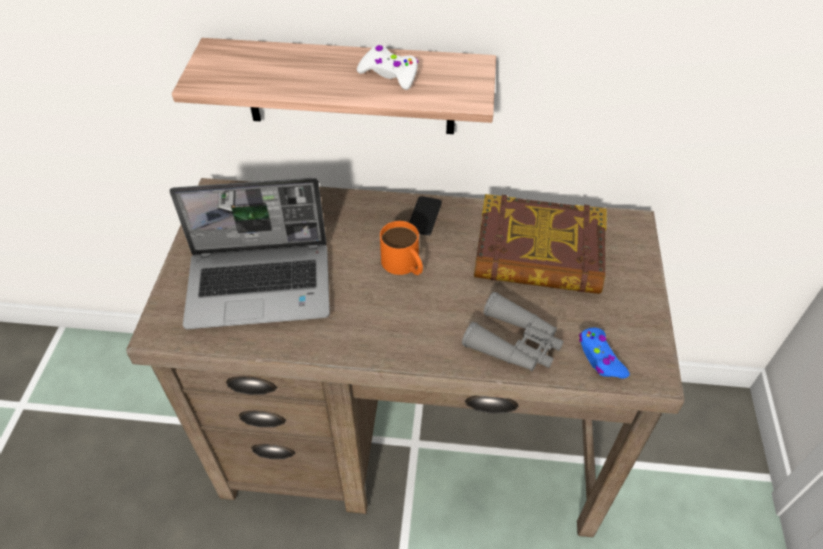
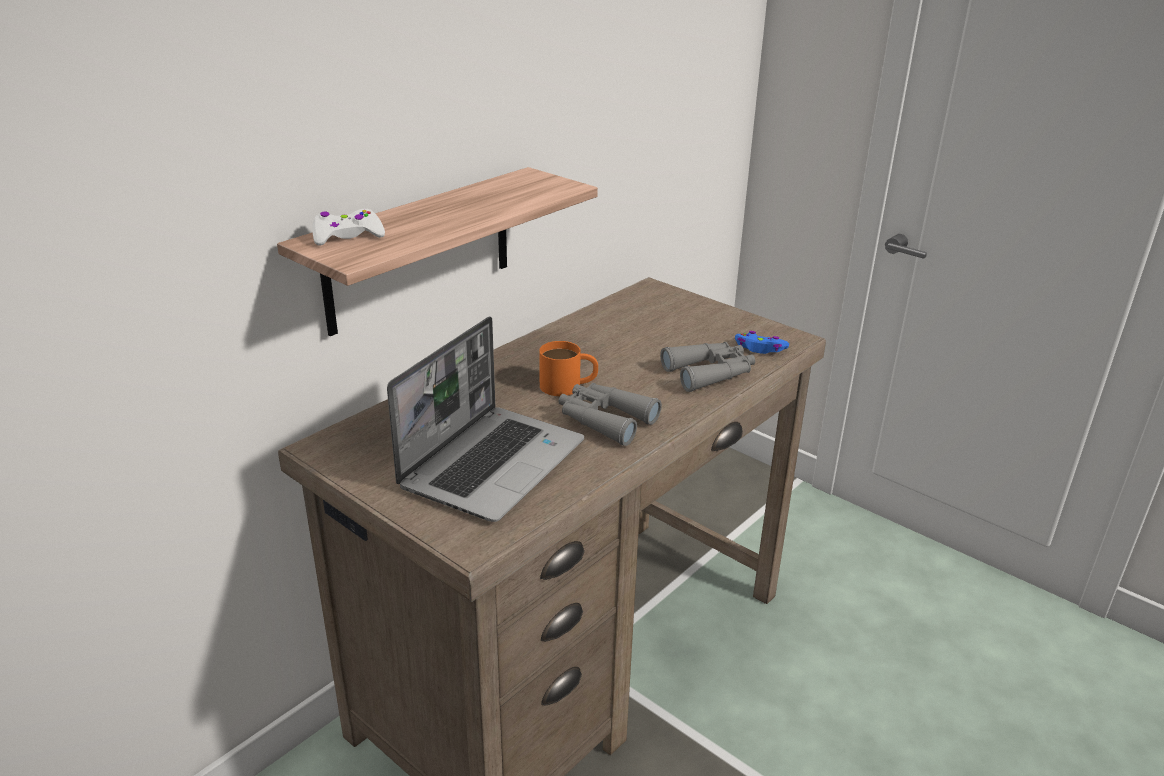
camera: 55 degrees left, 20 degrees down
(372, 314) = (604, 420): none -> grey binoculars
(389, 74) = (488, 198): white game controller -> white game controller (347, 236)
(424, 216) = (524, 356): phone -> none
(538, 254) = (633, 330): book -> none

